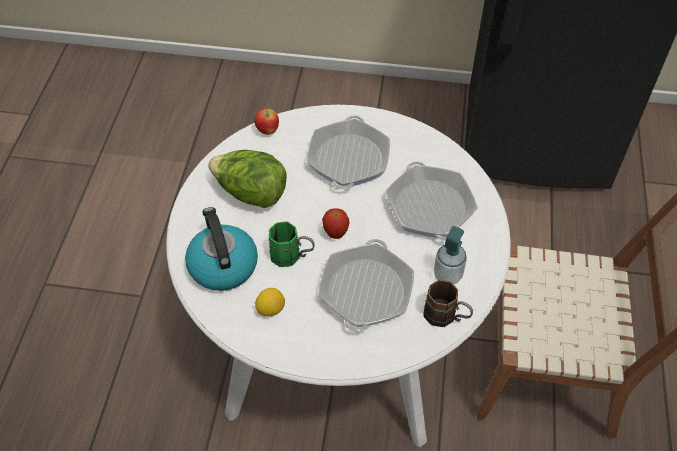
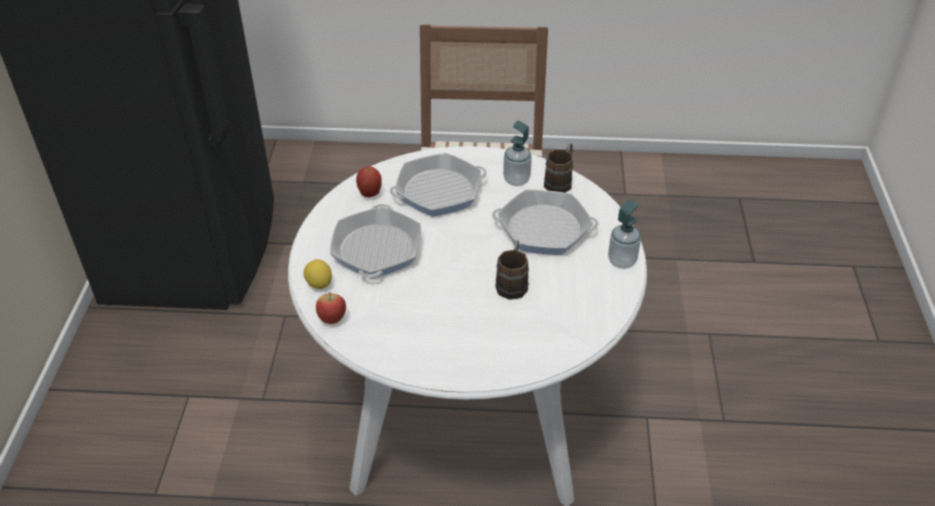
camera: 95 degrees left, 10 degrees down
(222, 265) = (533, 335): kettle -> none
(251, 194) = (432, 323): lettuce -> none
(270, 309) = (579, 292): lemon -> lemon (319, 284)
(292, 256) = (512, 282): green mug -> brown mug
(309, 355) = (622, 261): none -> soap dispenser
(335, 233) = (479, 253): apple -> apple (370, 194)
(348, 159) = (377, 249): frying pan -> frying pan turned 90 degrees clockwise

